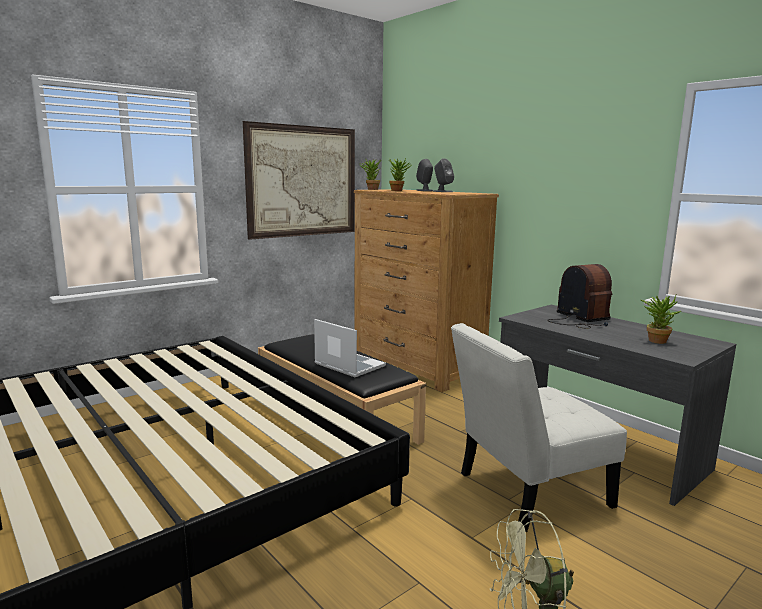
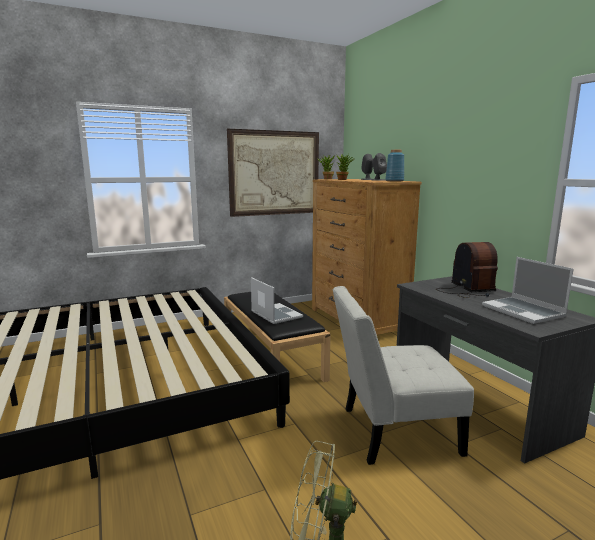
camera: 15 degrees right, 0 degrees up
(467, 193) = (394, 181): none -> blue vase
(656, 340) = (524, 311): potted plant -> laptop

